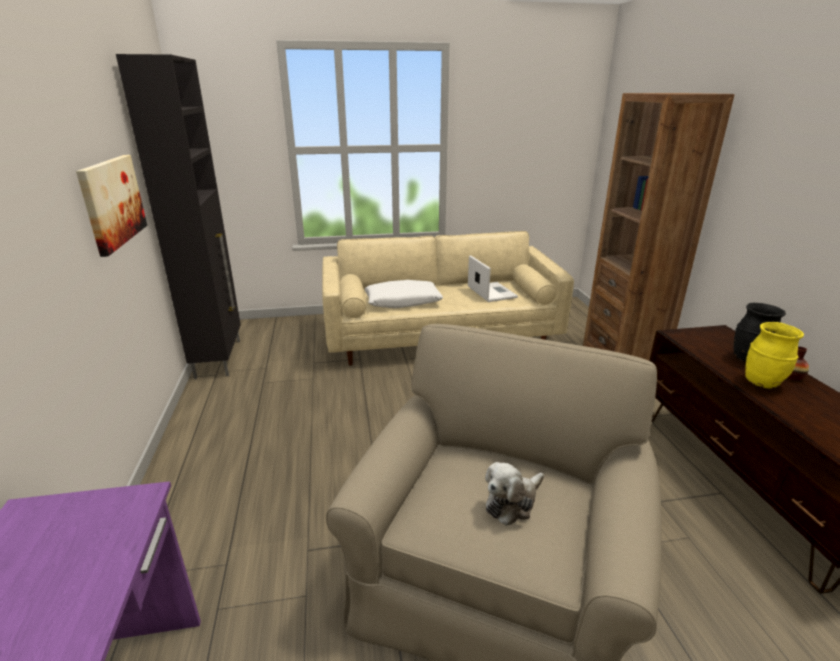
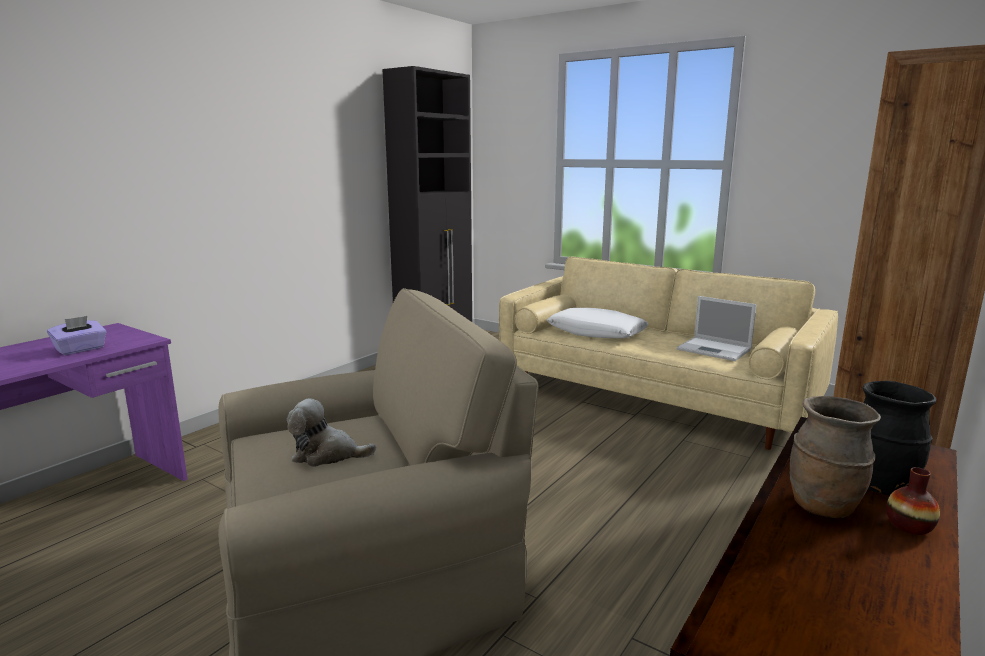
camera: 45 degrees right, 10 degrees down
(81, 563) = (81, 349): none -> purple tissue box
(112, 202) = (331, 176): picture -> none
(491, 292) = (715, 350): laptop -> laptop turned 105 degrees clockwise
(762, 382) = (824, 508): yellow vase -> brown vase

